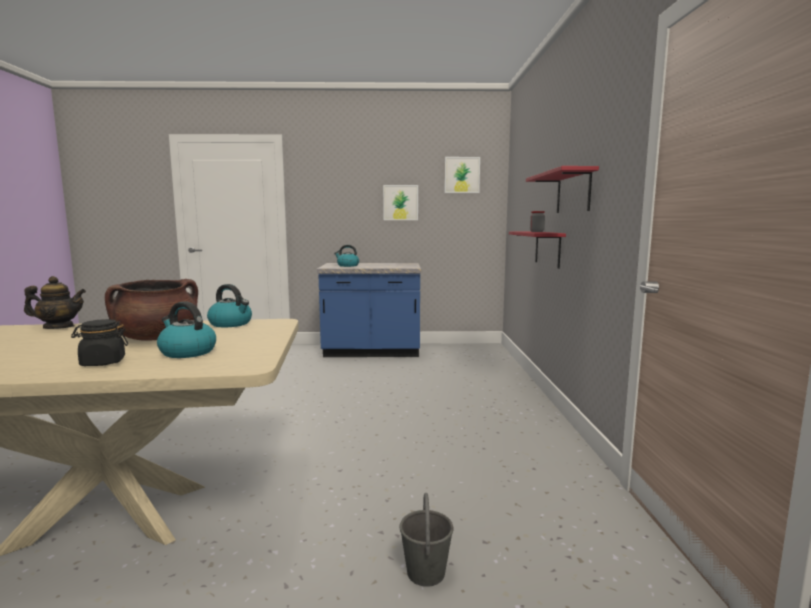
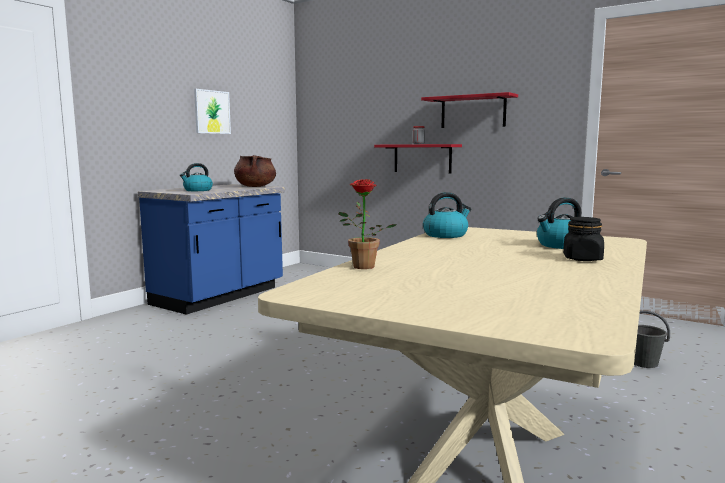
camera: 55 degrees left, 0 degrees up
(59, 327) = (362, 268): teapot -> potted plant
(157, 338) = (488, 248): brown cooking pot -> brown cooking pot (255, 186)
(462, 175) = (263, 85): picture -> none

